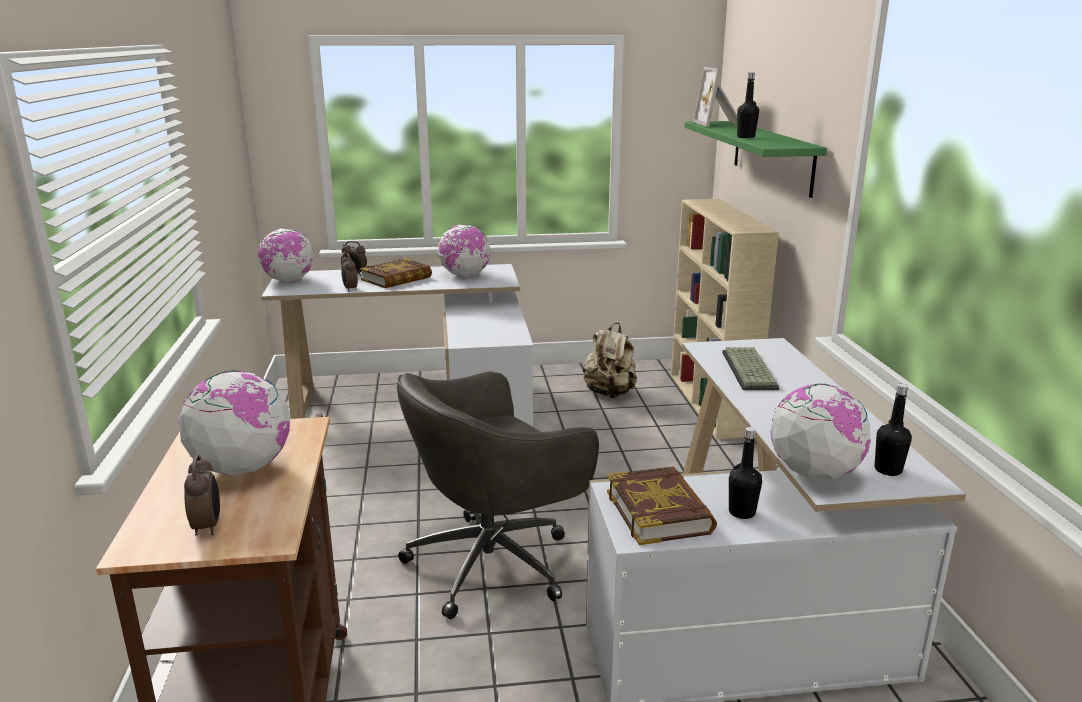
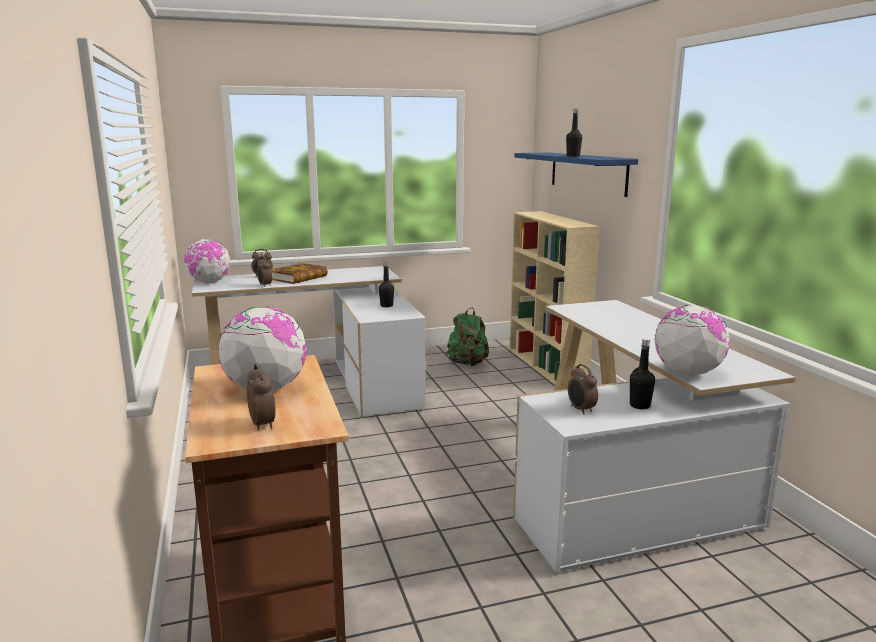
camera: 10 degrees left, 5 degrees down
(465, 276) = (353, 274): globe -> none
(494, 562) = (423, 482): grey office chair -> none
(609, 393) = (467, 364): beige backpack -> green backpack
(659, 512) = (580, 410): book -> alarm clock
(719, 124) = (542, 153): picture frame -> none
(751, 370) = (606, 319): keyboard -> none
(772, 156) = (587, 172): green shelf -> blue shelf
(888, 470) = (736, 367): black bottle -> black bottle (386, 306)

